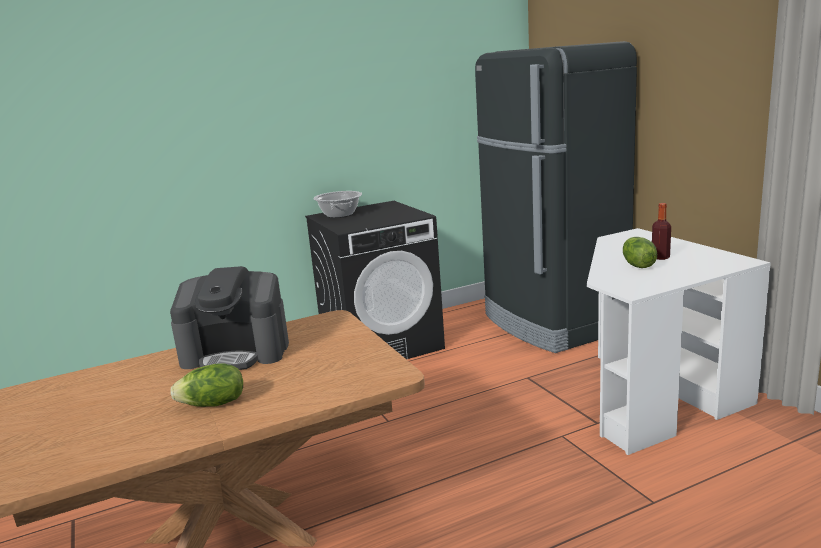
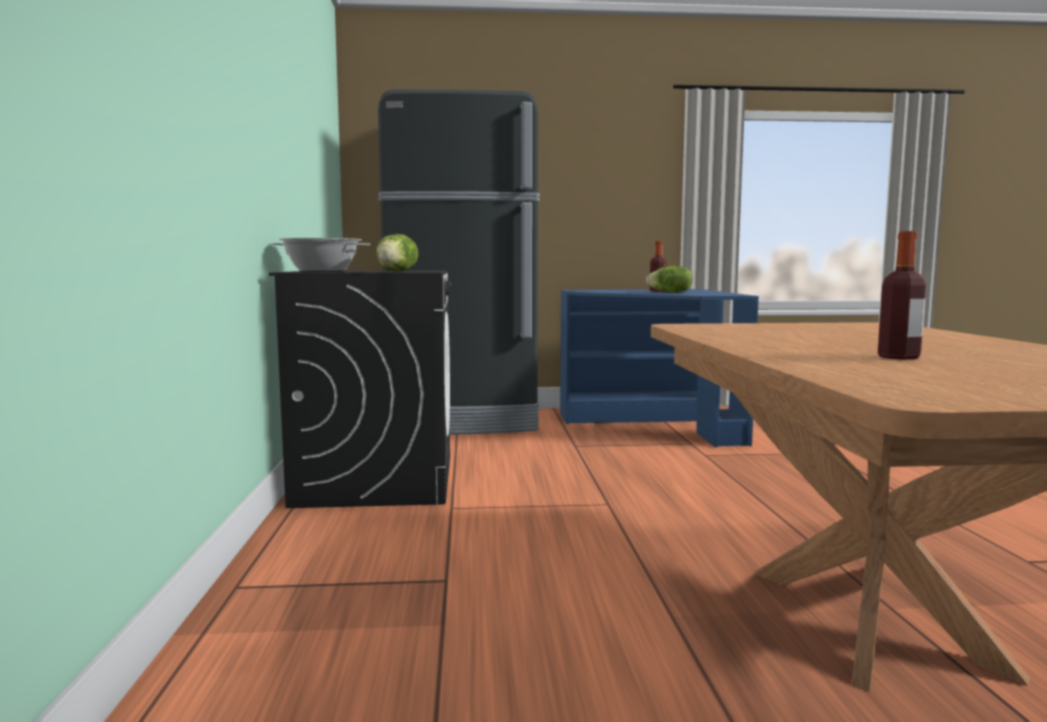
camera: 70 degrees left, 10 degrees down
(146, 388) = (898, 357): none -> bottle
(213, 404) = (958, 346): lettuce -> lettuce (397, 271)
(237, 352) = (777, 340): coffee machine -> none
(650, 393) = (654, 425): white desk -> blue desk

